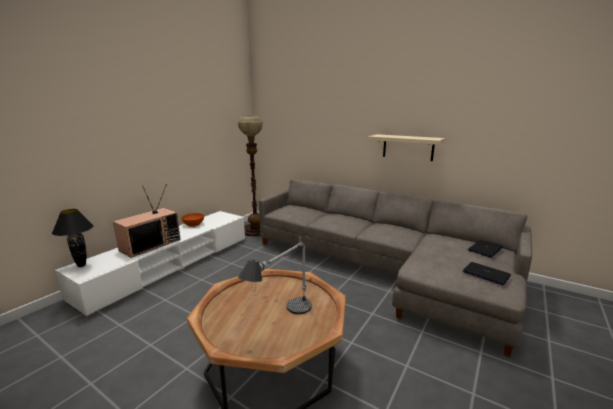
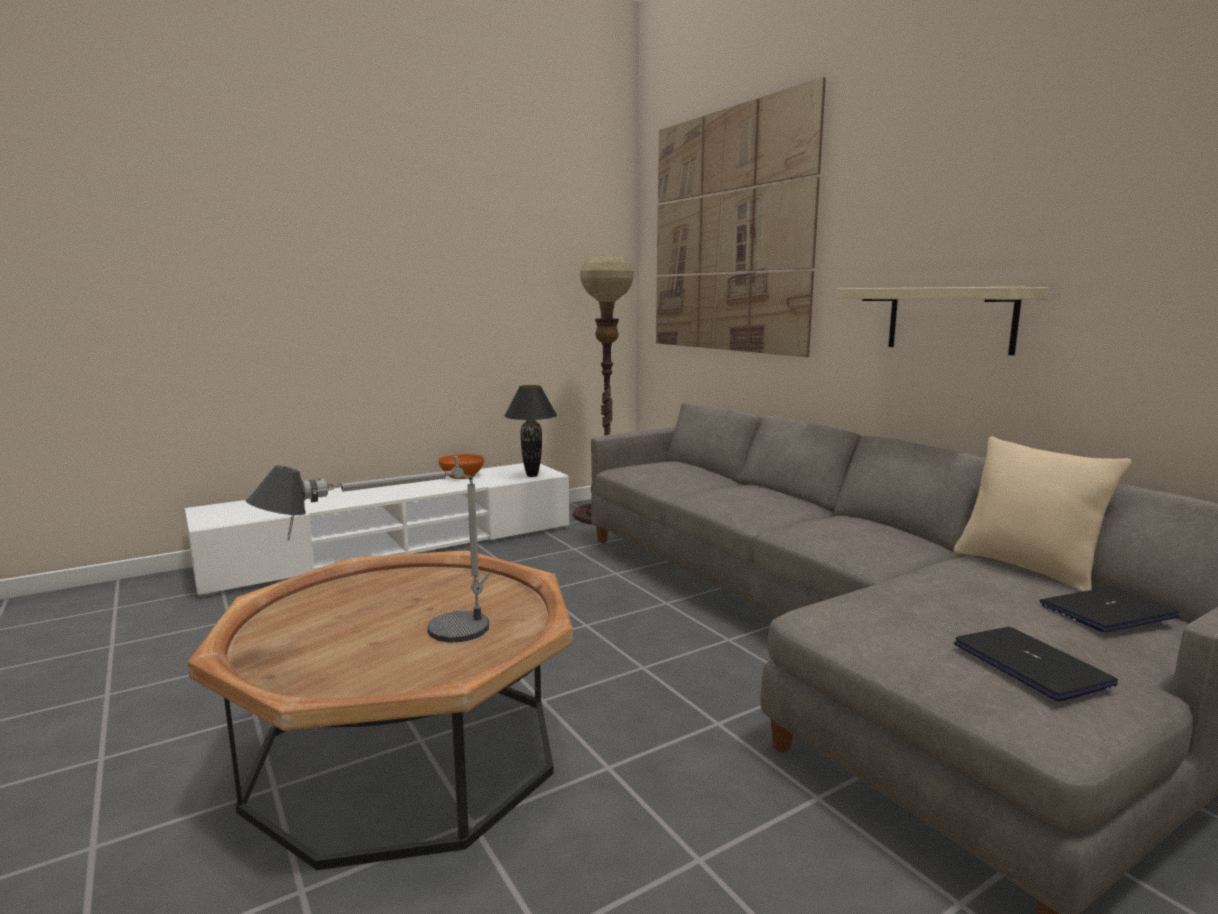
camera: 25 degrees right, 5 degrees down
(81, 265) = (223, 508): black table lamp -> black table lamp (531, 475)
(150, 244) = (356, 495): television -> none
(304, 105) = (729, 232): none -> picture
(450, 236) = (1026, 568): none -> beige pillow

